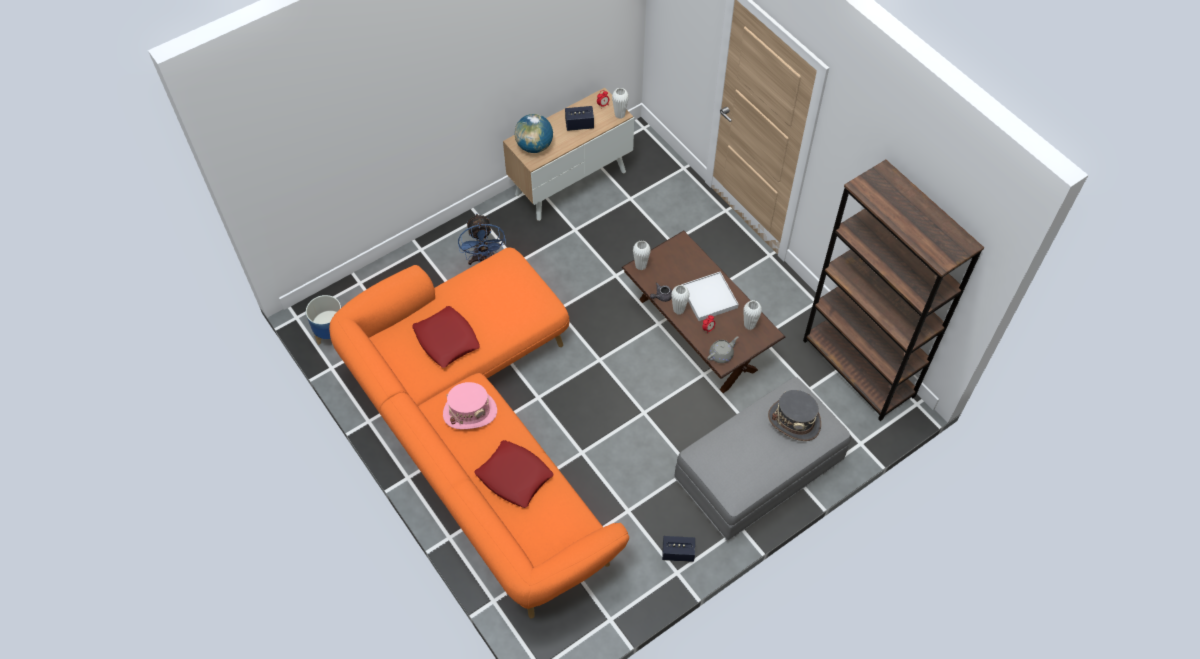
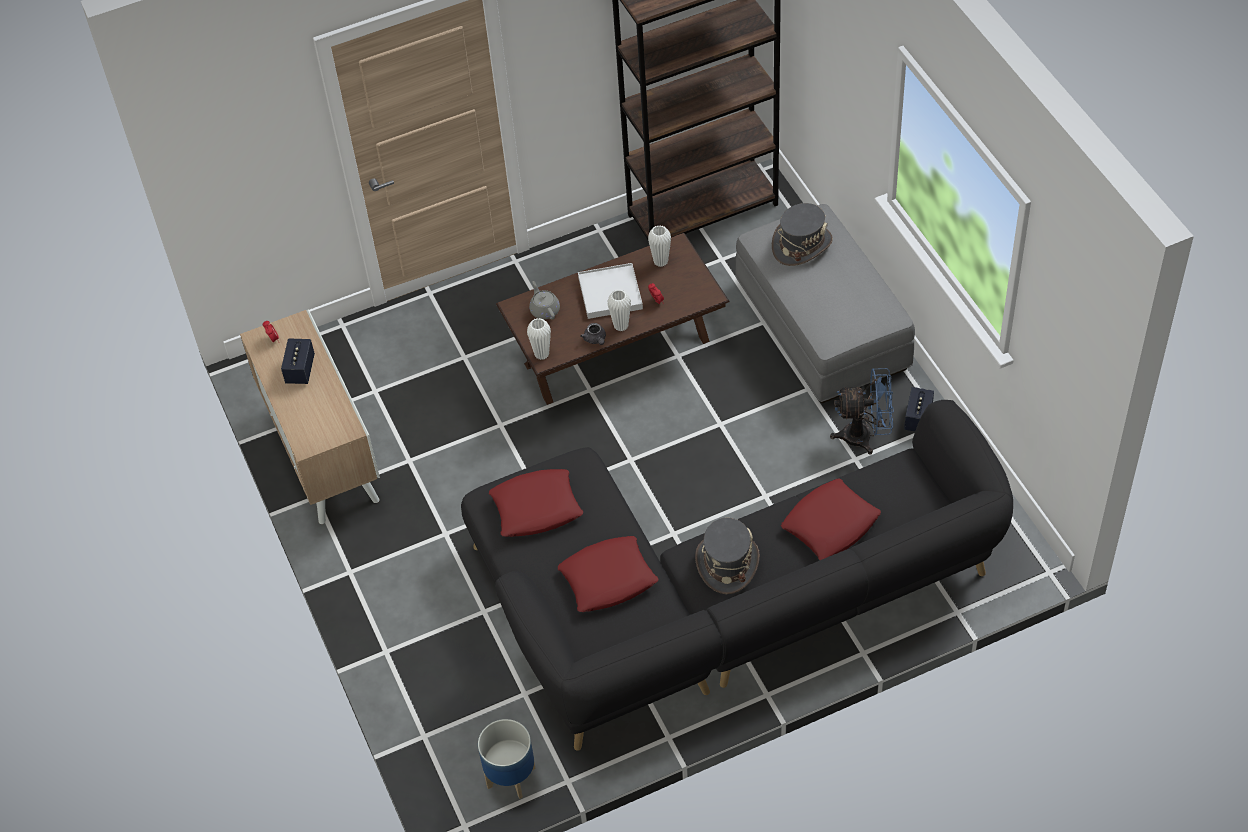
camera: 75 degrees left, 5 degrees down
(470, 412) = (727, 563): pink hat -> grey hat
(481, 434) = (716, 603): orange sofa -> black sofa
(484, 259) = (428, 573): blue fan -> blue fan (865, 436)
(501, 287) = (536, 508): none -> red pillow
(534, 146) = (321, 425): globe -> none
(620, 115) = (298, 323): white vase -> none
(721, 354) = (697, 294): grey teapot -> grey teapot (544, 310)

